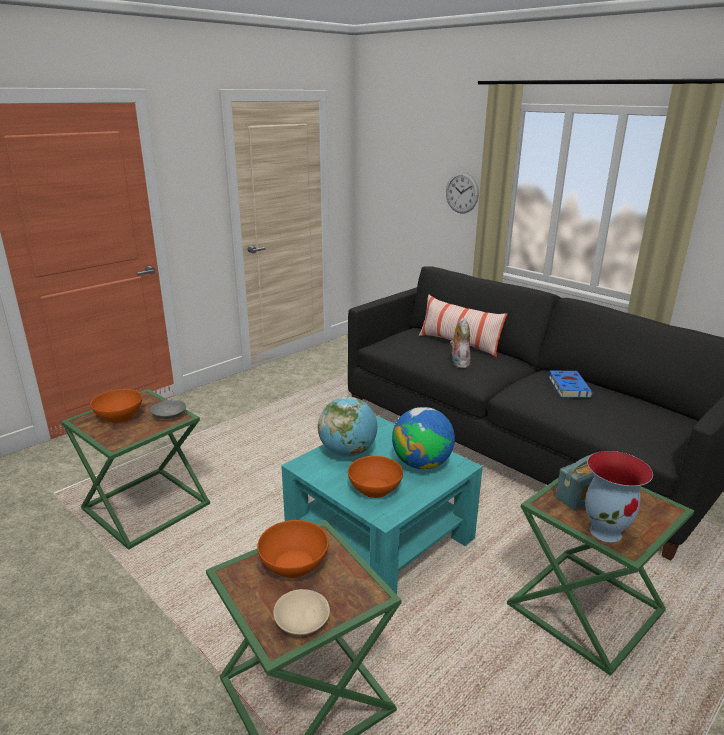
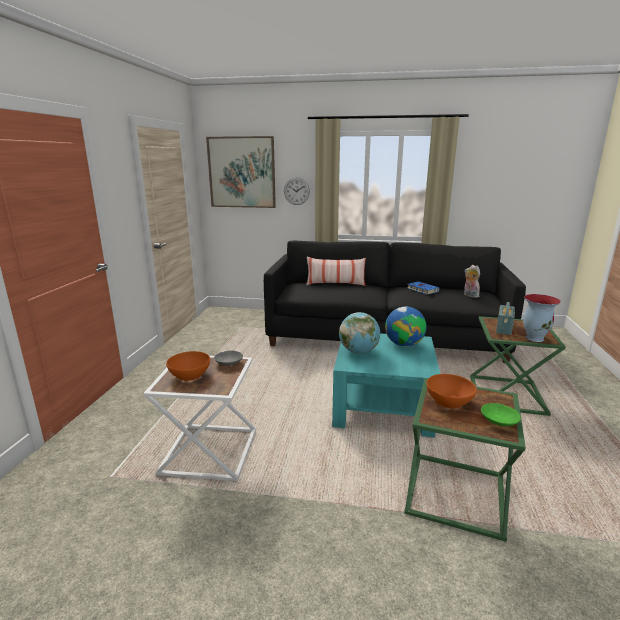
camera: 35 degrees left, 5 degrees down
(147, 505) = (208, 450): green side table -> white side table
(302, 621) = (499, 421): beige bowl -> green bowl
(374, 488) = (402, 363): orange bowl -> none
(399, 158) = (242, 172): none -> picture
(459, 363) = (353, 292): plush toy -> plush toy (469, 295)

